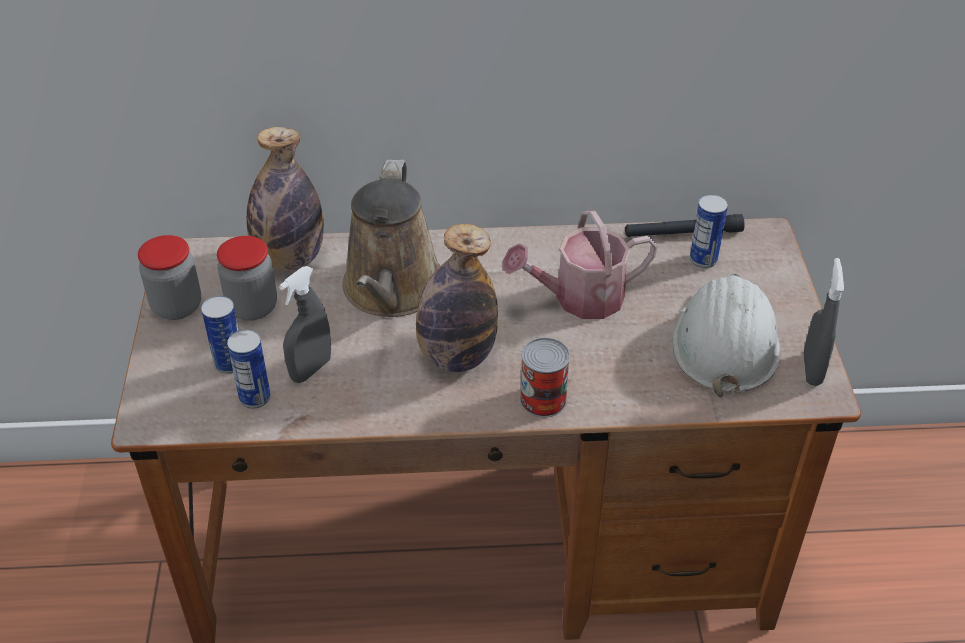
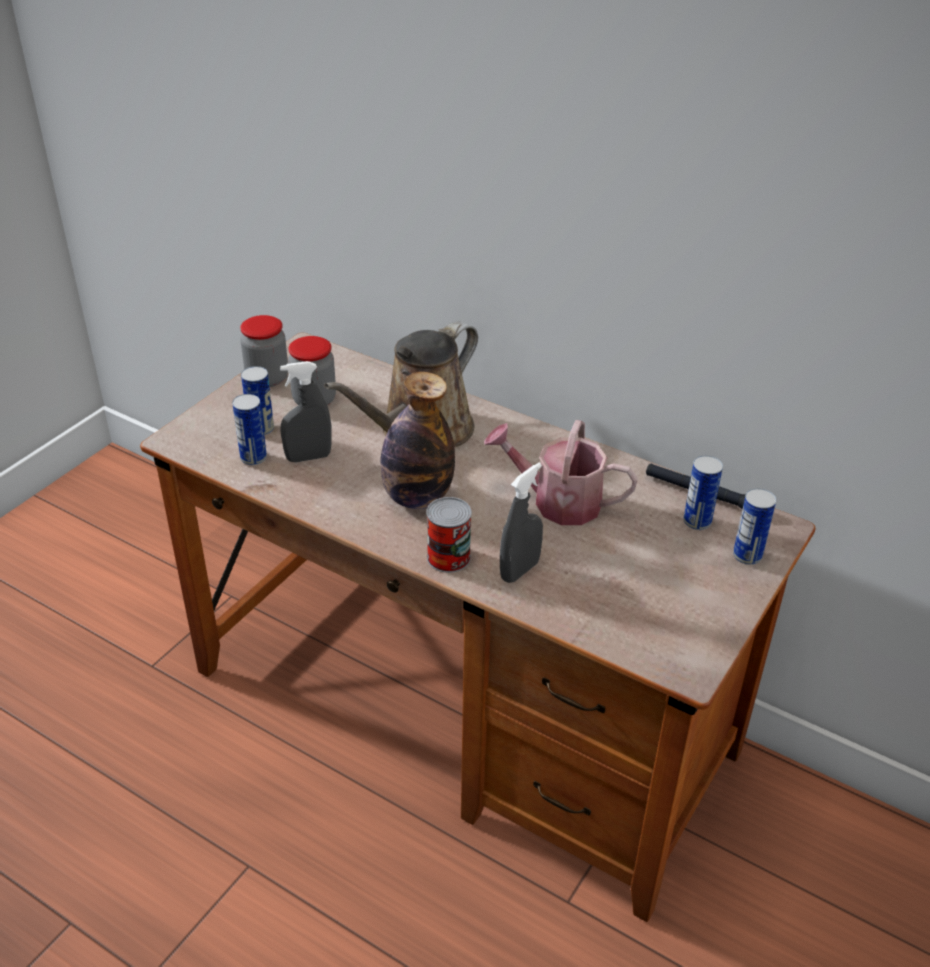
camera: 35 degrees right, 5 degrees down
(289, 259) = (372, 381): bottle -> none
(725, 342) = (644, 590): white hard hat -> none
(767, 271) = (747, 556): none -> can
(812, 369) = (700, 648): grey spray bottle -> grey spray bottle (519, 570)

